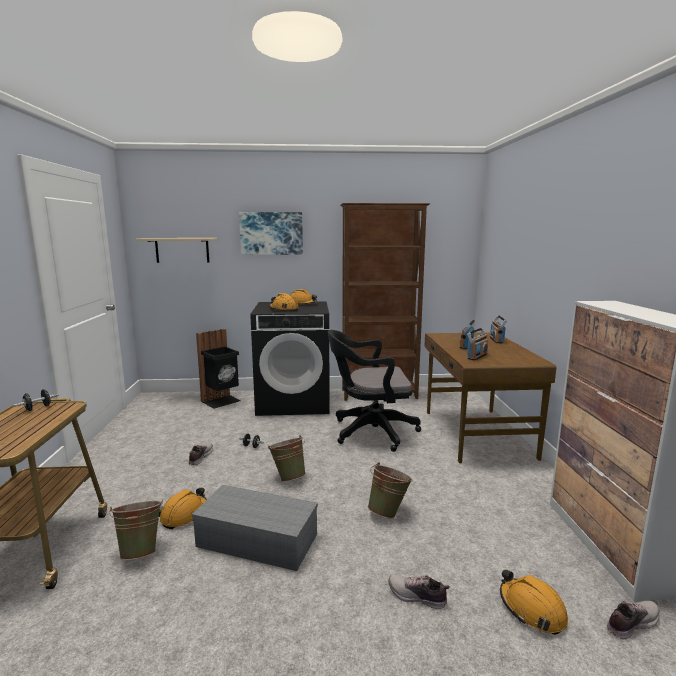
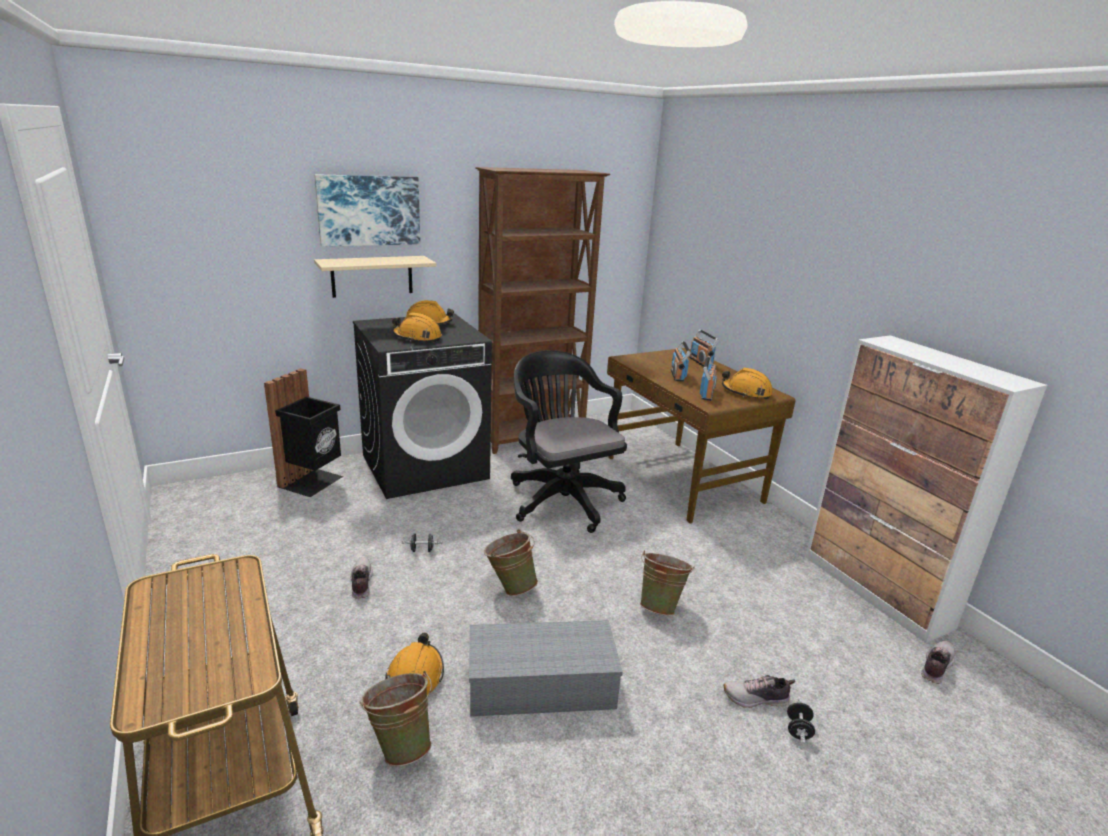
camera: 25 degrees left, 10 degrees up
(38, 408) = (184, 584): black dumbbell -> black dumbbell (798, 730)
(182, 250) = (213, 240): beige shelf -> beige shelf (372, 276)
(370, 432) = (561, 498): black office chair -> black office chair turned 90 degrees clockwise
(532, 609) = (858, 678): orange hard hat -> orange hard hat (746, 392)

